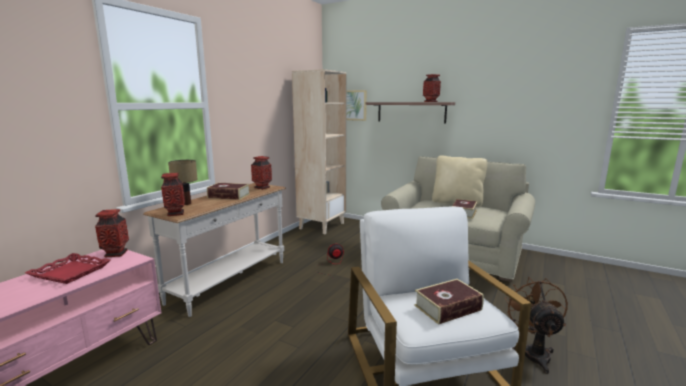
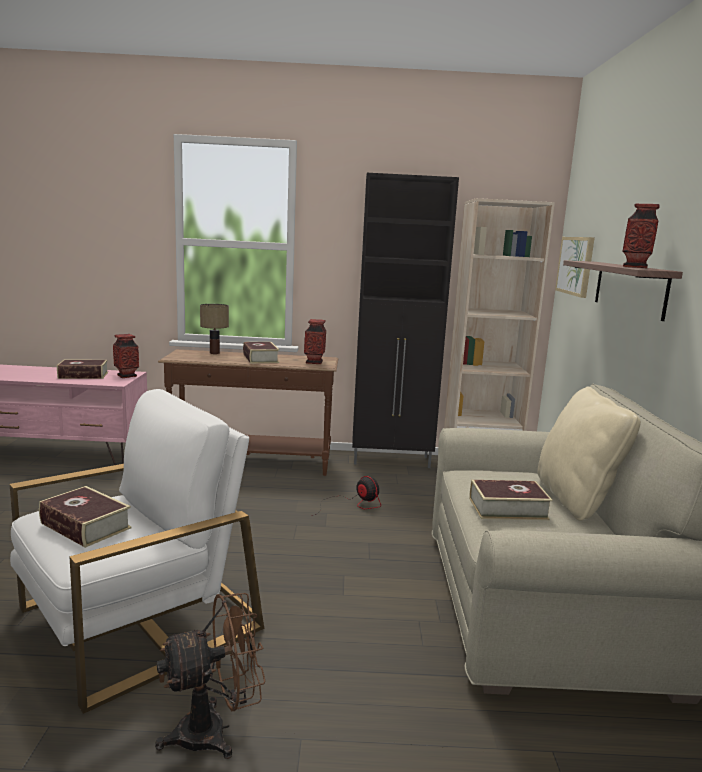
camera: 60 degrees right, 0 degrees up
(70, 272) = (83, 375): red tray -> book
(175, 213) = (178, 356): vase -> none
(230, 281) = (251, 463): white console table -> brown console table
(285, 240) = (392, 460): none -> black cabinet

